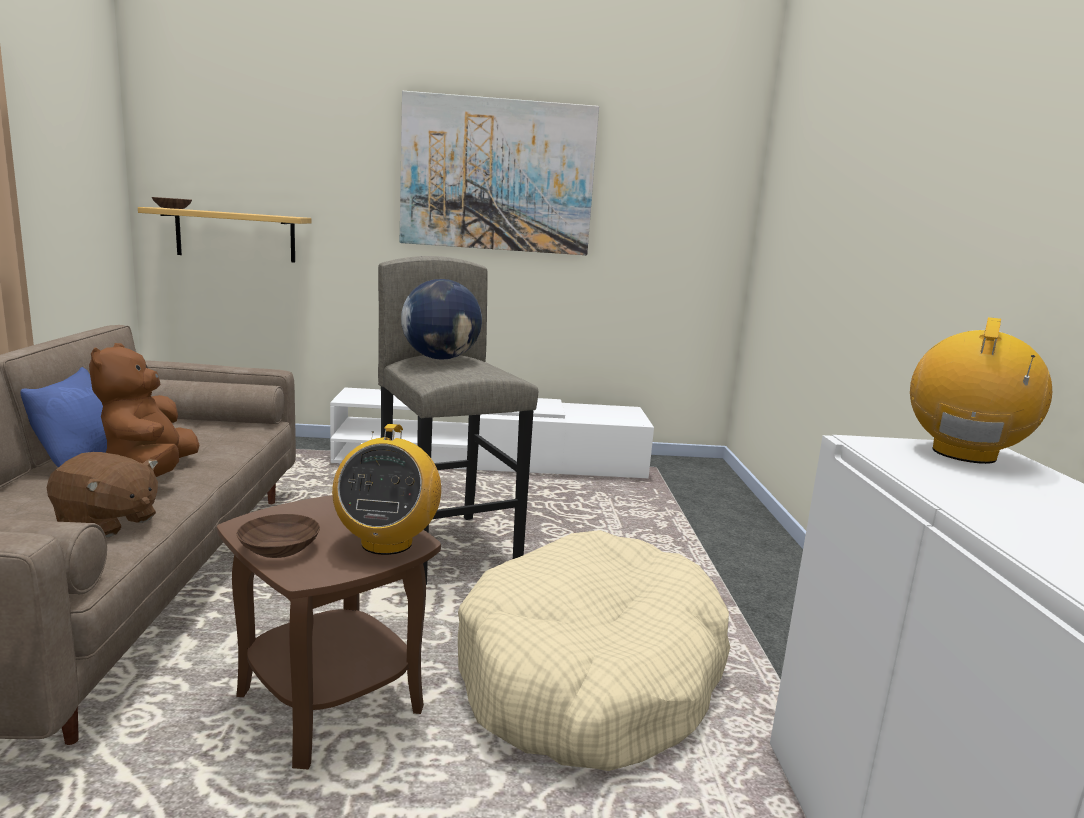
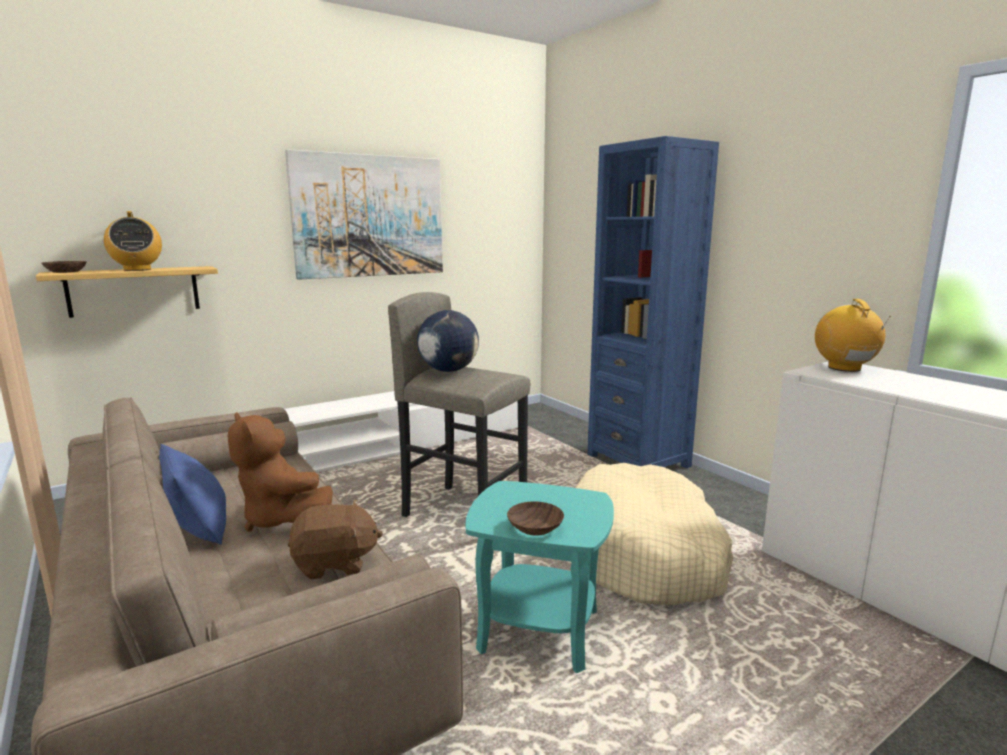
camera: 30 degrees left, 0 degrees up
(328, 703) = (538, 631): brown side table -> turquoise side table
(386, 543) = (581, 503): radio -> radio (137, 269)
(759, 562) = (638, 460): none -> blue bookcase

